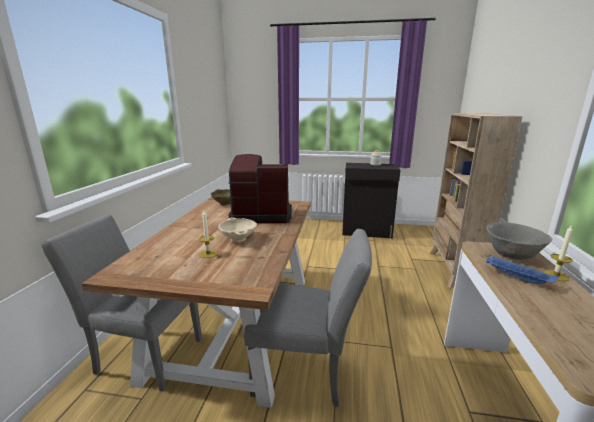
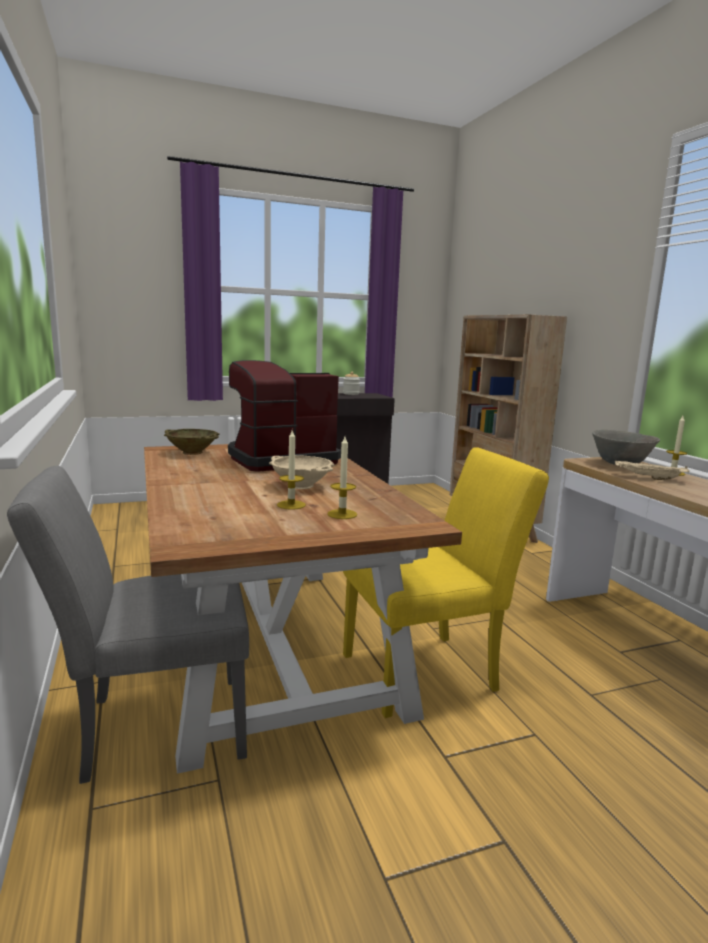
camera: 30 degrees left, 5 degrees down
(222, 268) = (342, 514): none -> candle
(307, 373) = (430, 671): grey chair -> yellow chair
(515, 278) = (648, 478): blue tray -> beige tray

